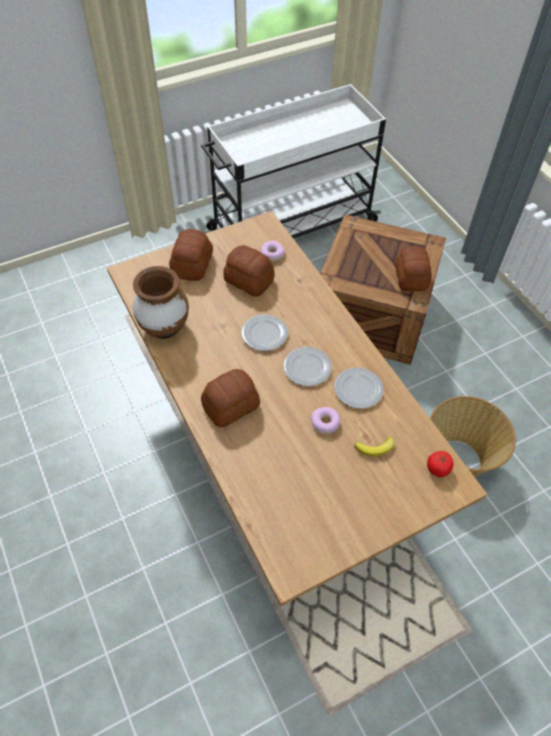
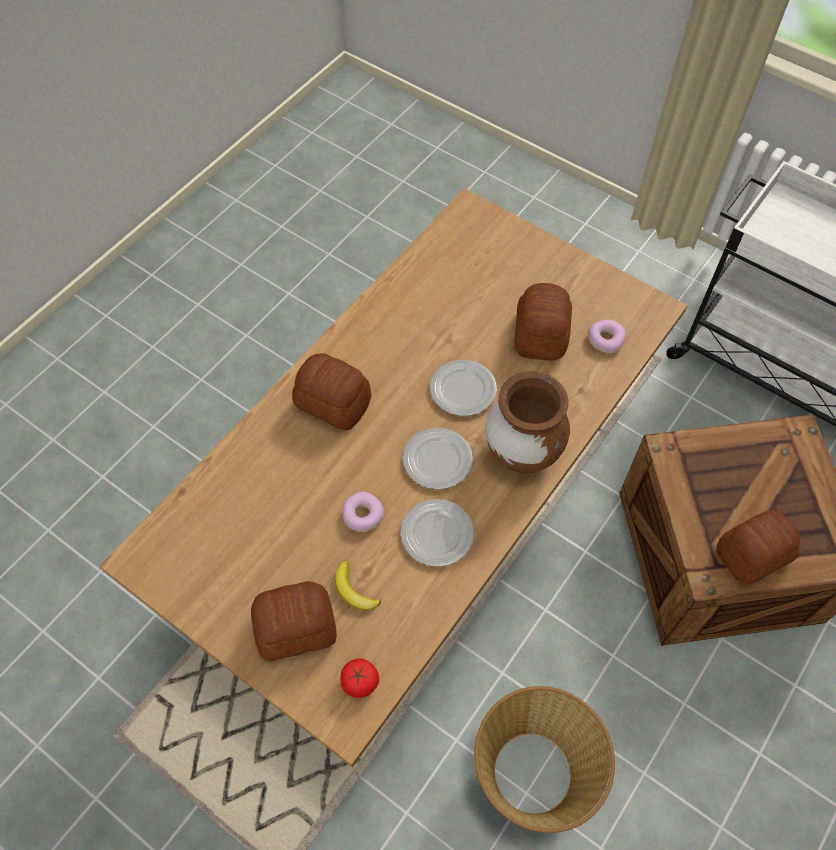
camera: 65 degrees right, 5 degrees up
(164, 327) = (409, 284): brown vase -> brown vase (522, 452)
(193, 265) = (526, 265): bread -> bread (296, 629)

